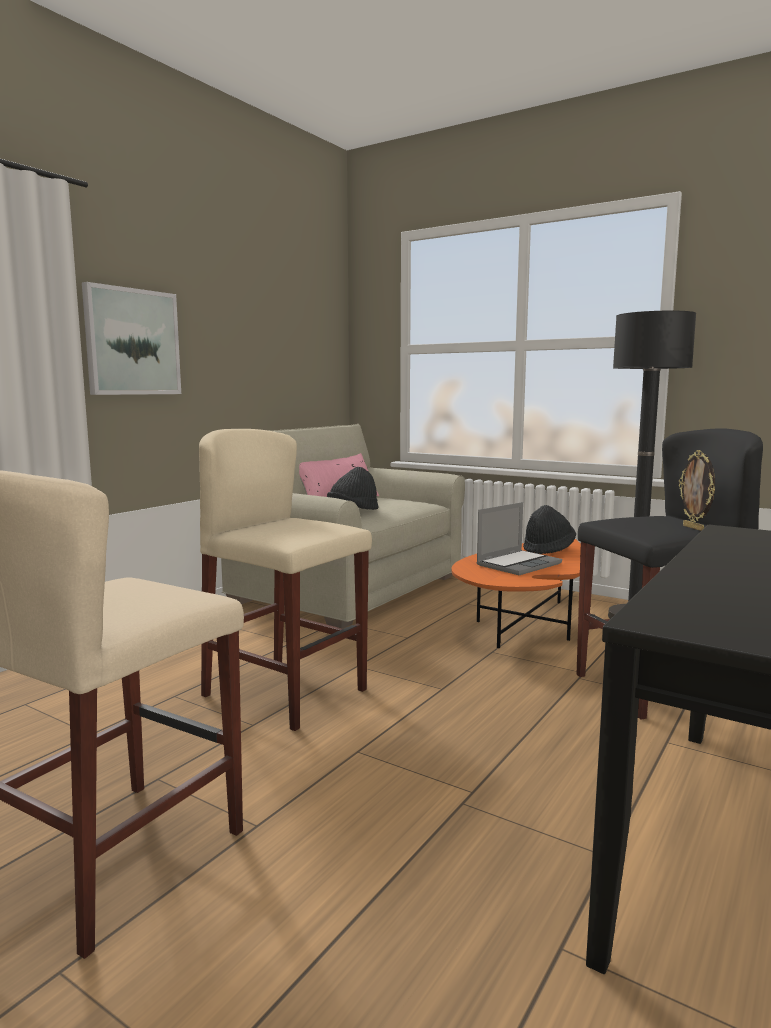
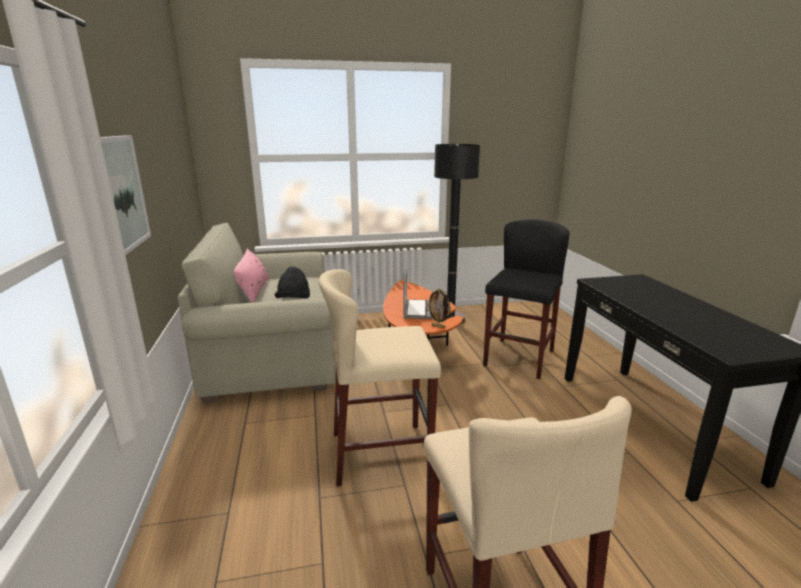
camera: 45 degrees left, 10 degrees up
(548, 549) = (410, 293): black hat -> none
(694, 528) = (544, 276): picture frame -> picture frame (438, 326)

